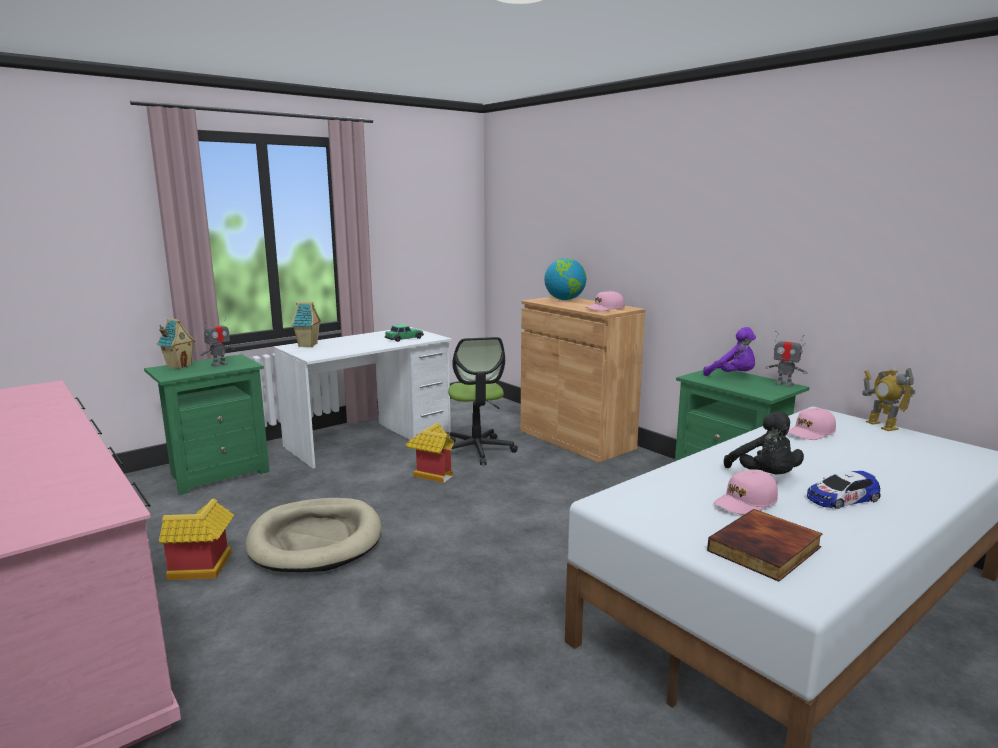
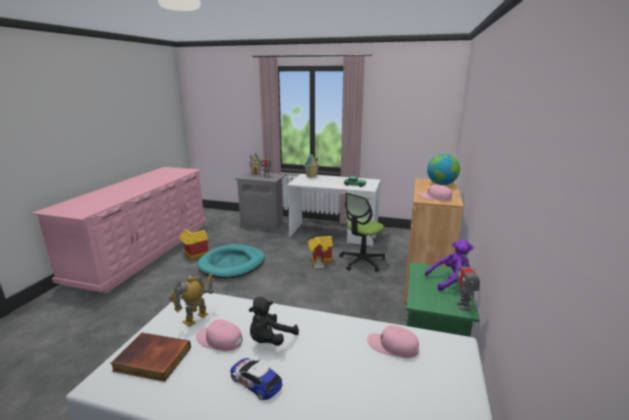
camera: 55 degrees right, 5 degrees up
(217, 473) = (264, 224): green nightstand -> grey nightstand
(316, 540) = (232, 264): beige dog bed -> turquoise dog bed
(733, 376) = (450, 281): purple plush toy -> purple plush toy turned 105 degrees counterclockwise
(881, 425) = (470, 386): toy robot -> toy robot (196, 318)

